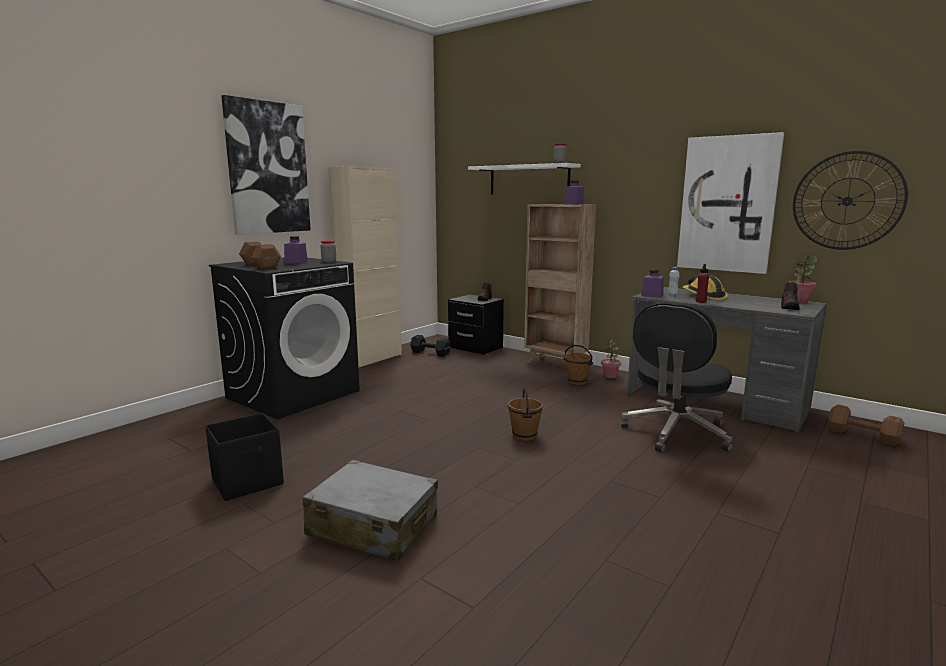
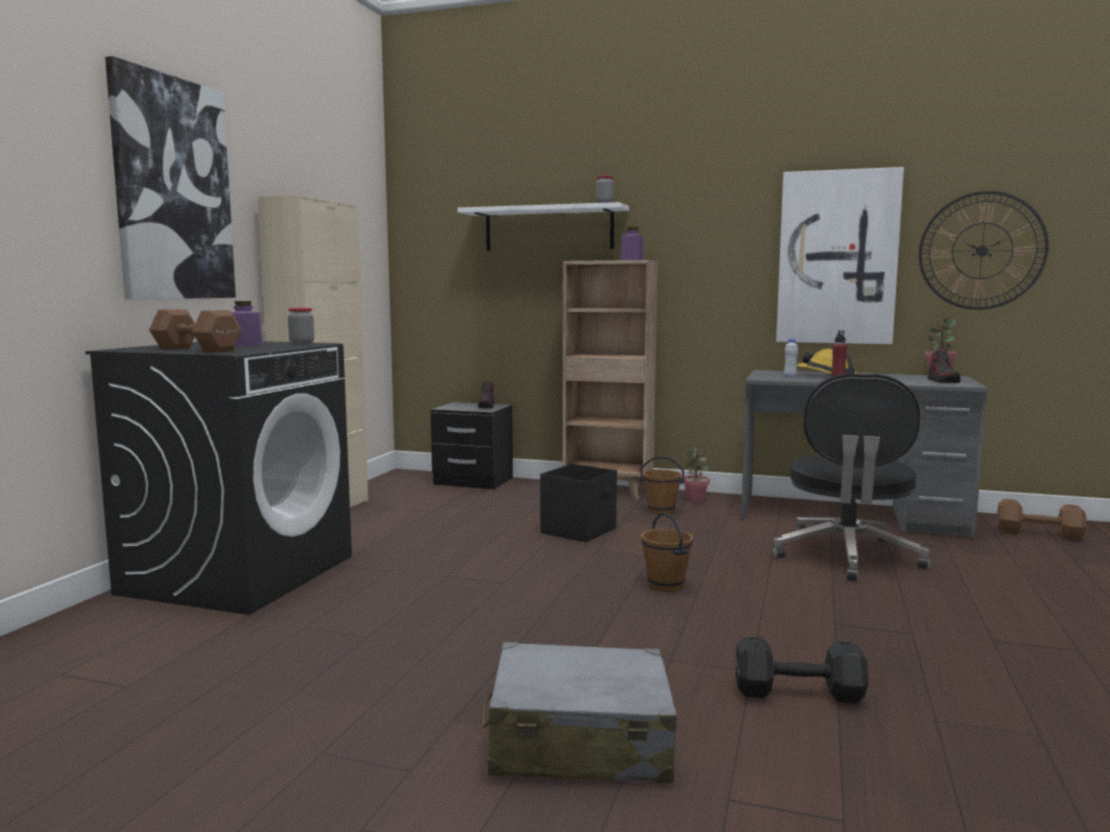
camera: 20 degrees left, 5 degrees down
(248, 481) = (295, 717): black storage box -> black storage box (579, 530)
(431, 353) = (413, 494): black dumbbell -> black dumbbell (801, 693)
(652, 295) = (767, 378): purple jar -> none

